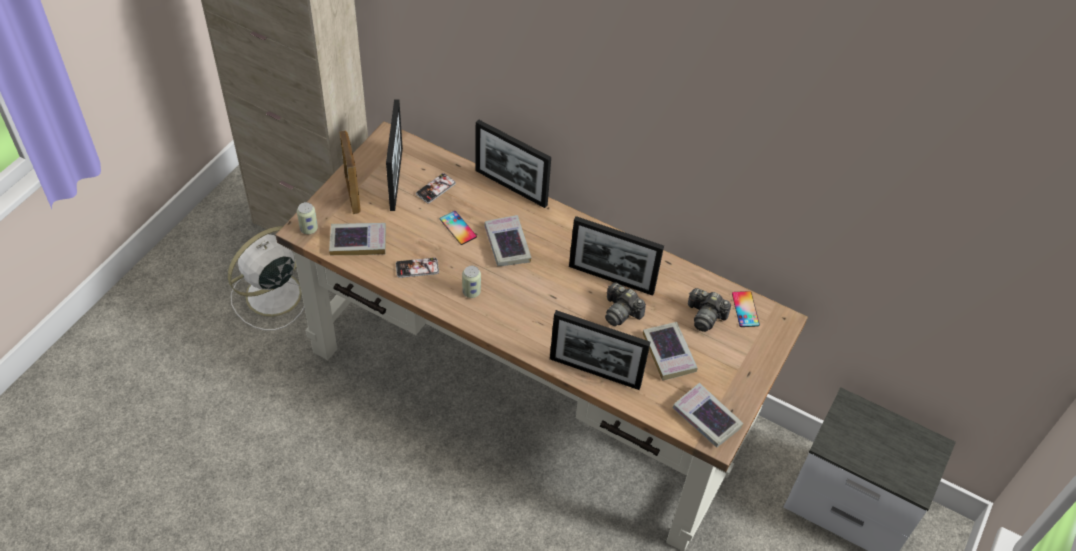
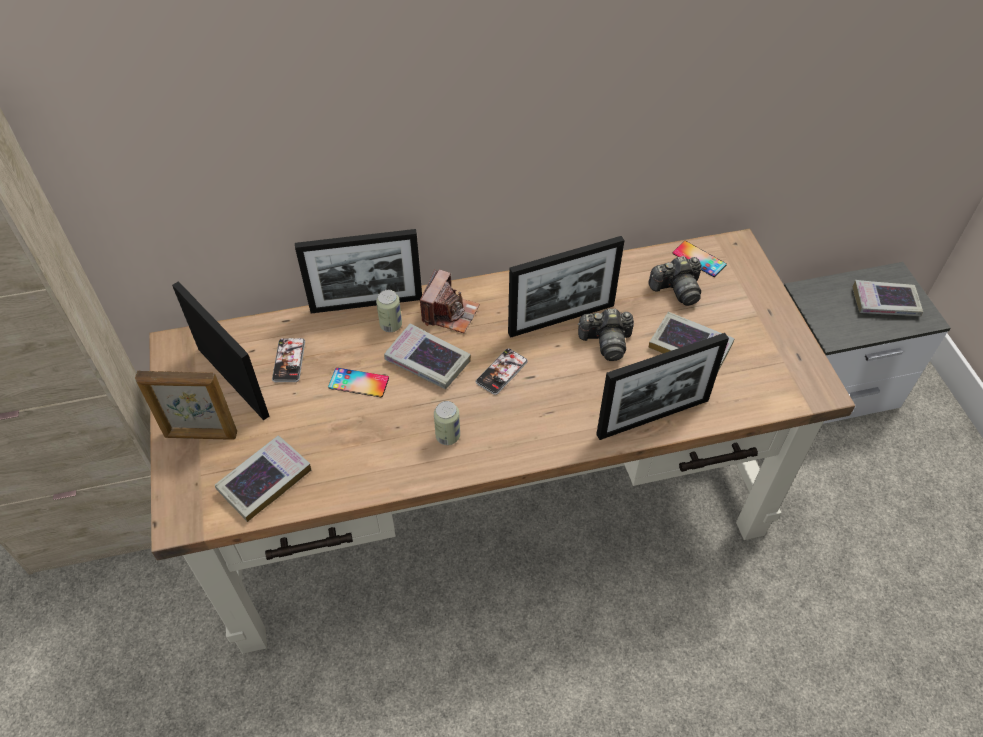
camera: 40 degrees left, 0 degrees up
(271, 295) = (132, 634): white fan -> none
(309, 229) = (188, 512): can -> can (391, 325)
(353, 195) = (201, 435): picture frame -> picture frame turned 150 degrees clockwise
(417, 268) = (363, 457): phone -> phone (501, 372)
(551, 227) = (450, 313): none -> camera
(706, 418) = (789, 379): book -> book (885, 303)

